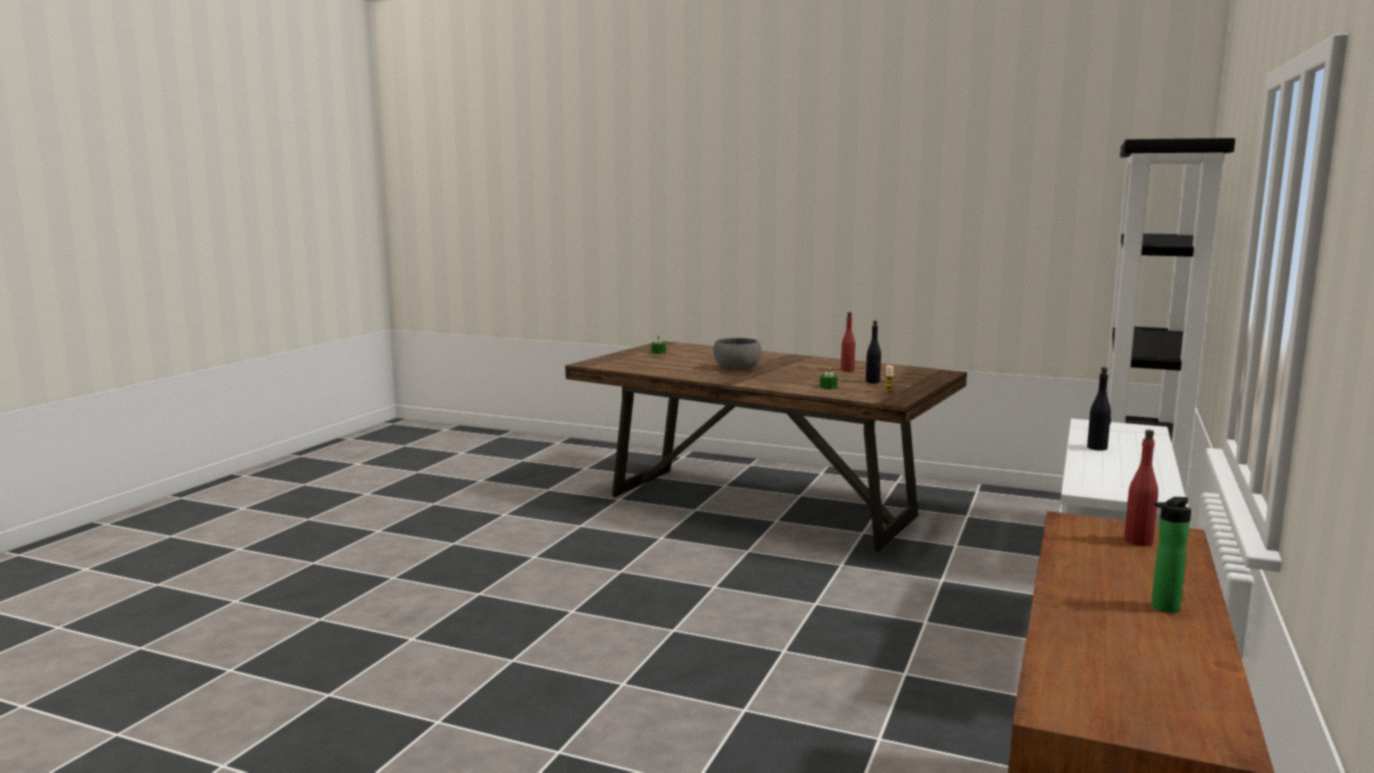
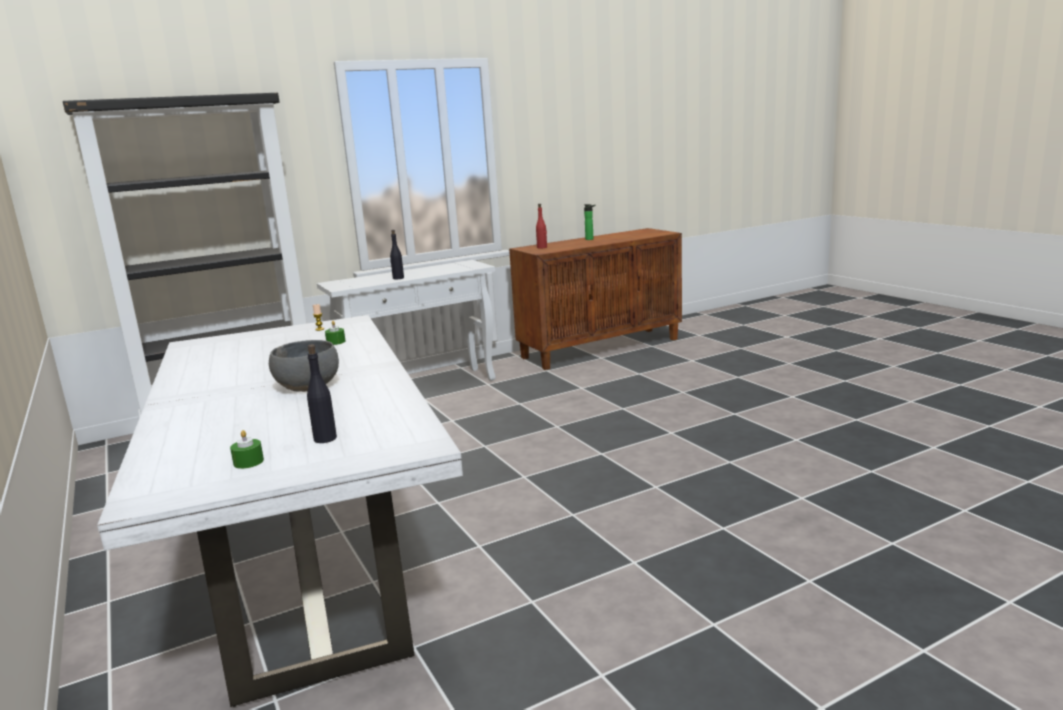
camera: 140 degrees left, 5 degrees up
(759, 507) = (310, 559): brown dining table -> white dining table
(847, 370) = (230, 363): red bottle -> none
(872, 381) = (281, 342): black bottle -> black bottle (325, 438)

